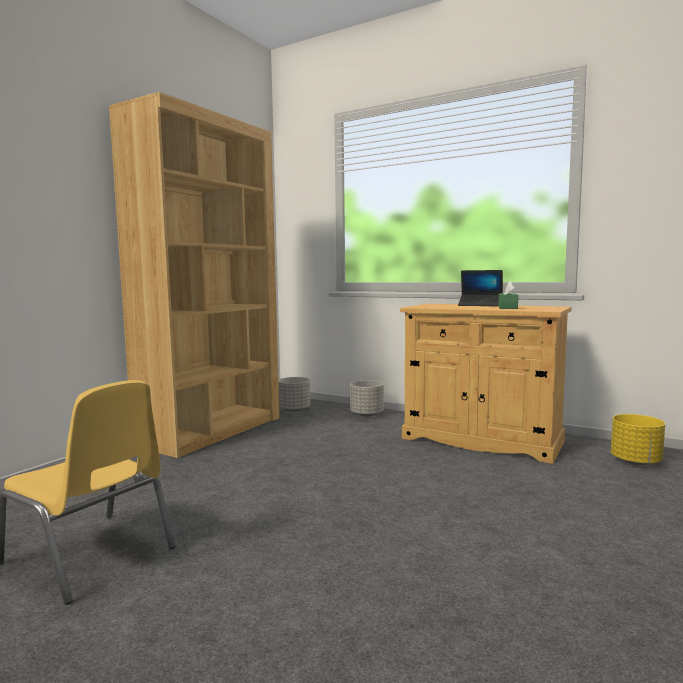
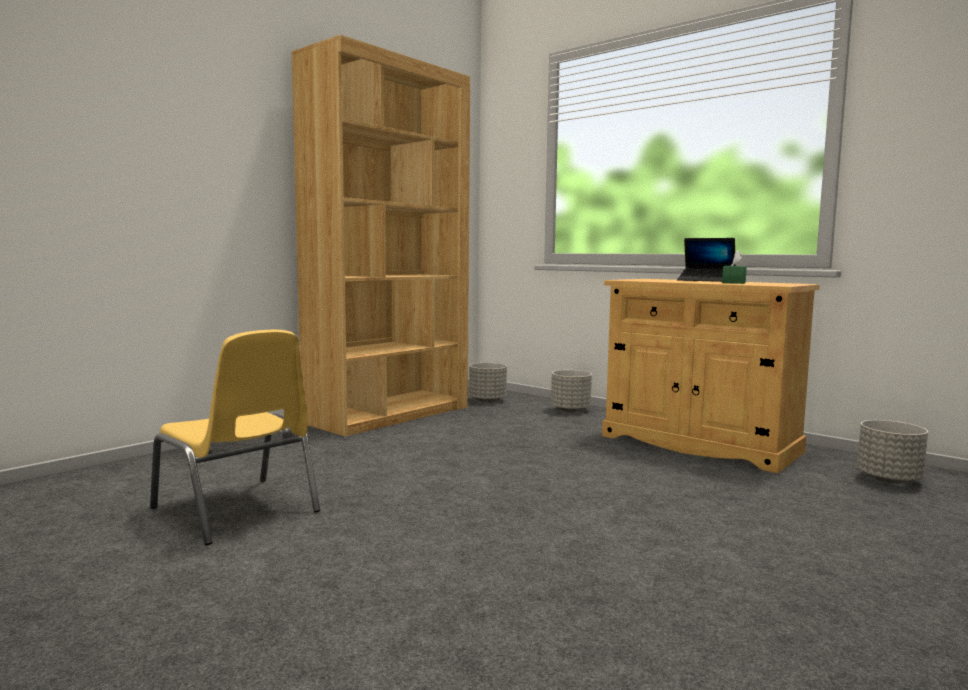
camera: 10 degrees right, 0 degrees up
(636, 462) = (889, 479): yellow planter -> grey planter

